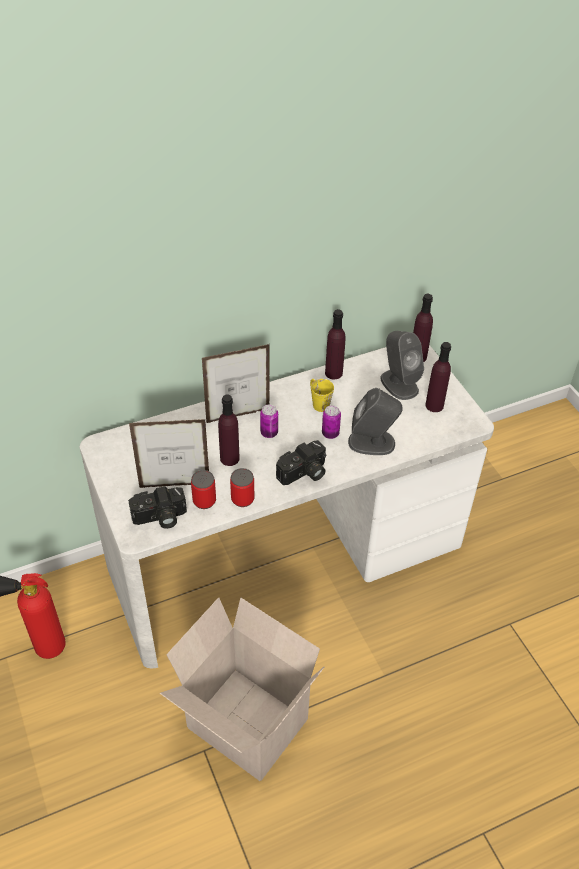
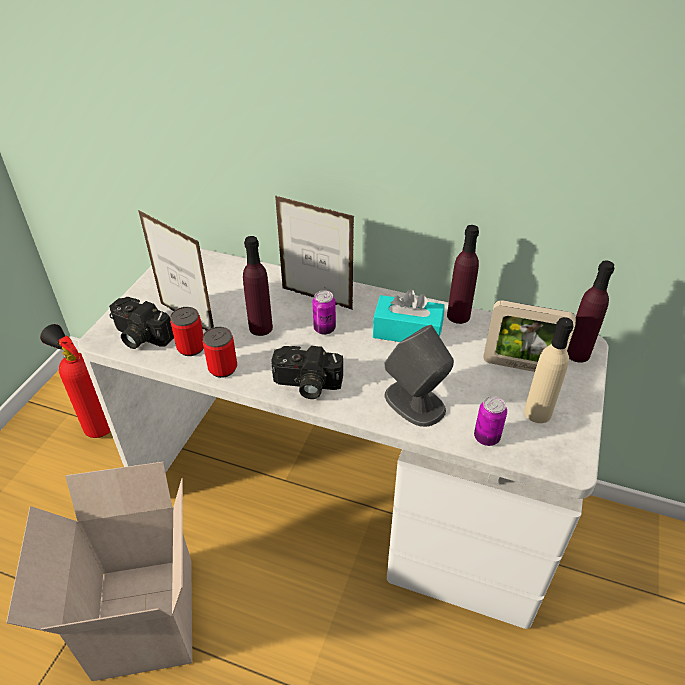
camera: 45 degrees right, 5 degrees down
(318, 402) = (407, 331): yellow mug -> turquoise tissue box
(330, 433) = (382, 366): can -> can (486, 437)
(399, 384) = (520, 366): grey speaker -> picture frame
(434, 405) = (537, 412): purple bottle -> beige bottle

